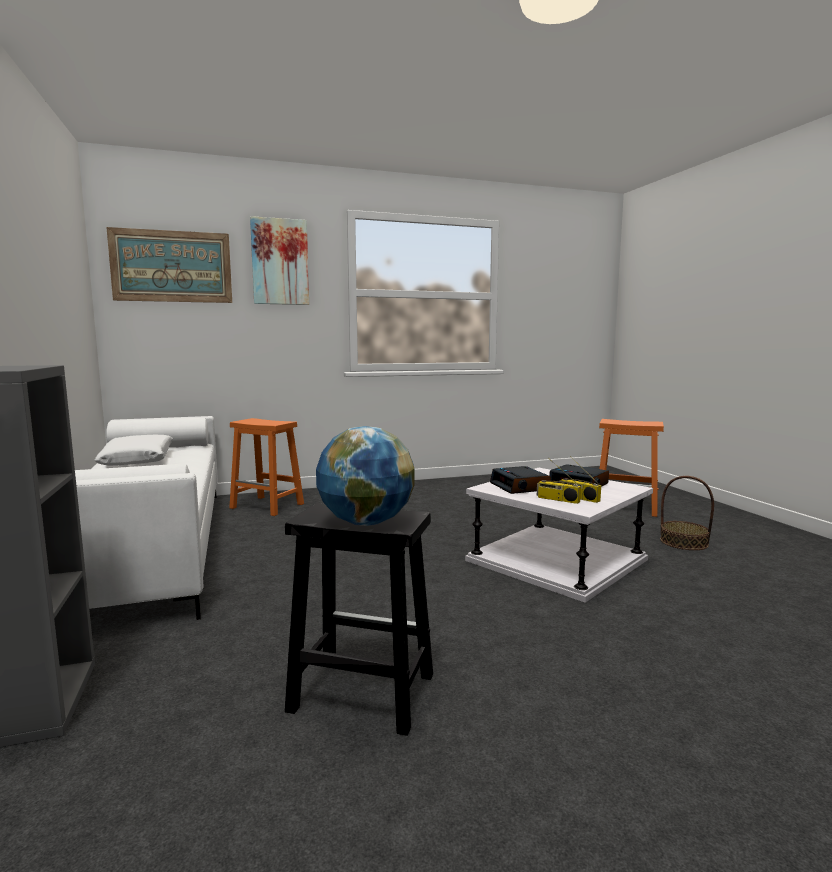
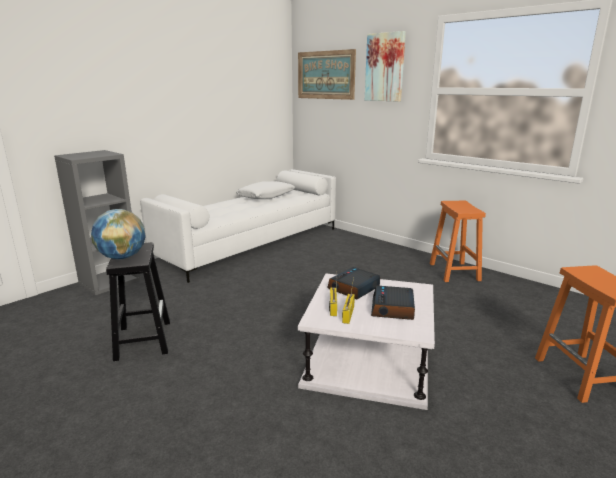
camera: 60 degrees right, 10 degrees up
(268, 506) = (339, 244): orange stool -> orange stool (454, 272)
(684, 542) = (514, 430): basket -> none

